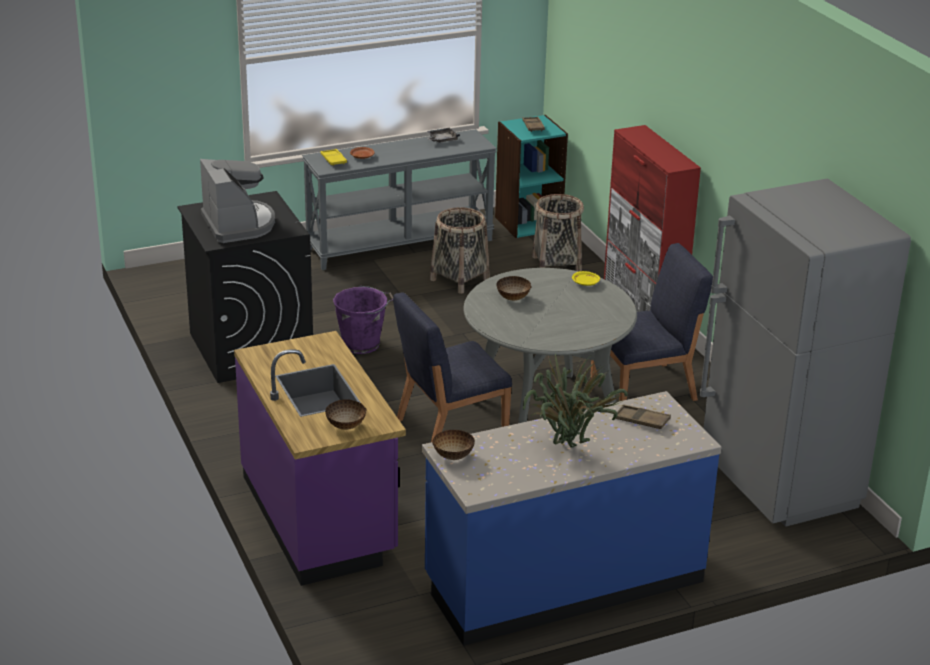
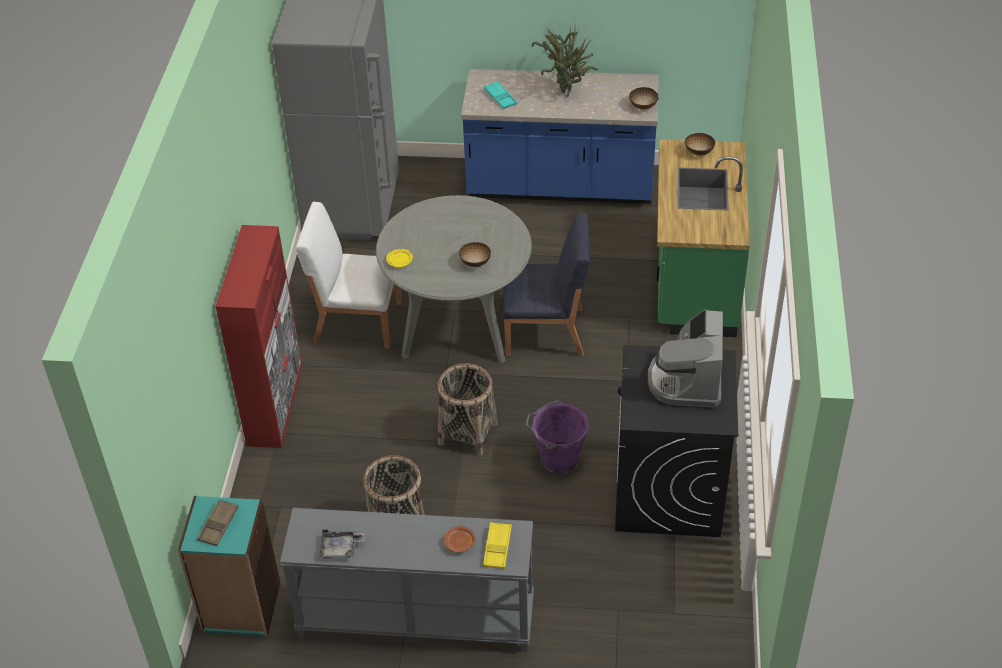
camera: 150 degrees left, 15 degrees up
(320, 517) = (694, 282): purple counter -> green counter
(556, 264) = (279, 515): basket -> basket (467, 433)
(641, 420) = (500, 97): brown tray -> turquoise tray
(645, 388) = (357, 321): blue chair -> white chair

